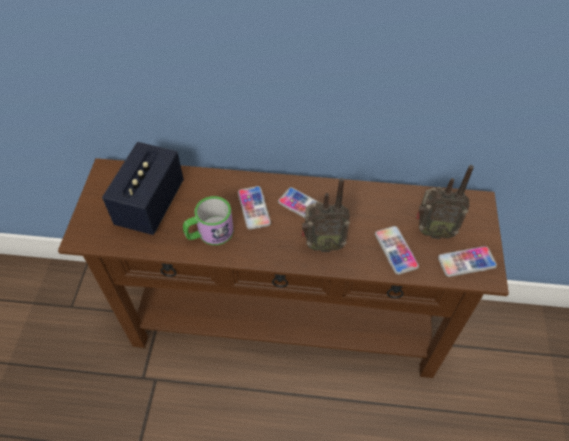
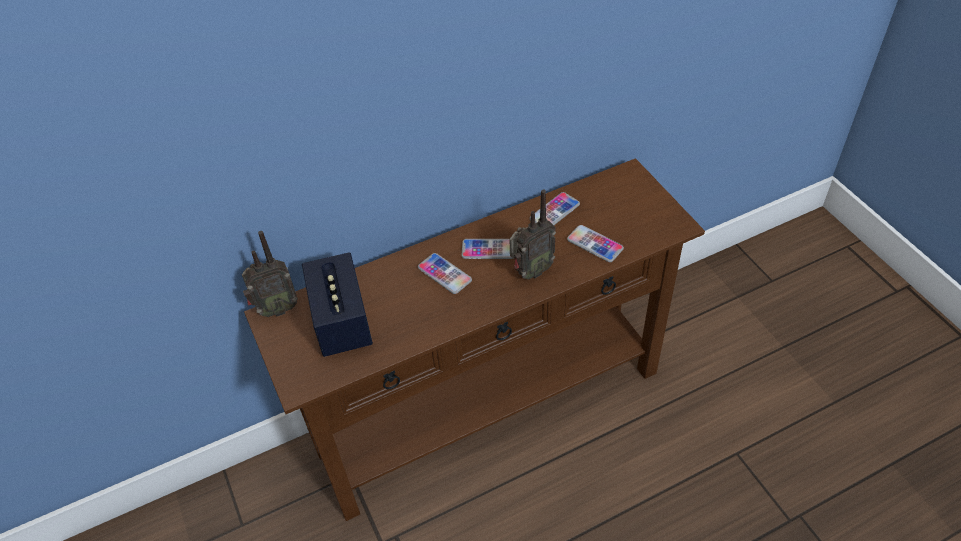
camera: 30 degrees left, 5 degrees down
(209, 233) = (422, 316): mug -> none
(433, 231) = (612, 213): radio -> radio (276, 309)
(466, 262) = (656, 224): phone -> phone (554, 212)

